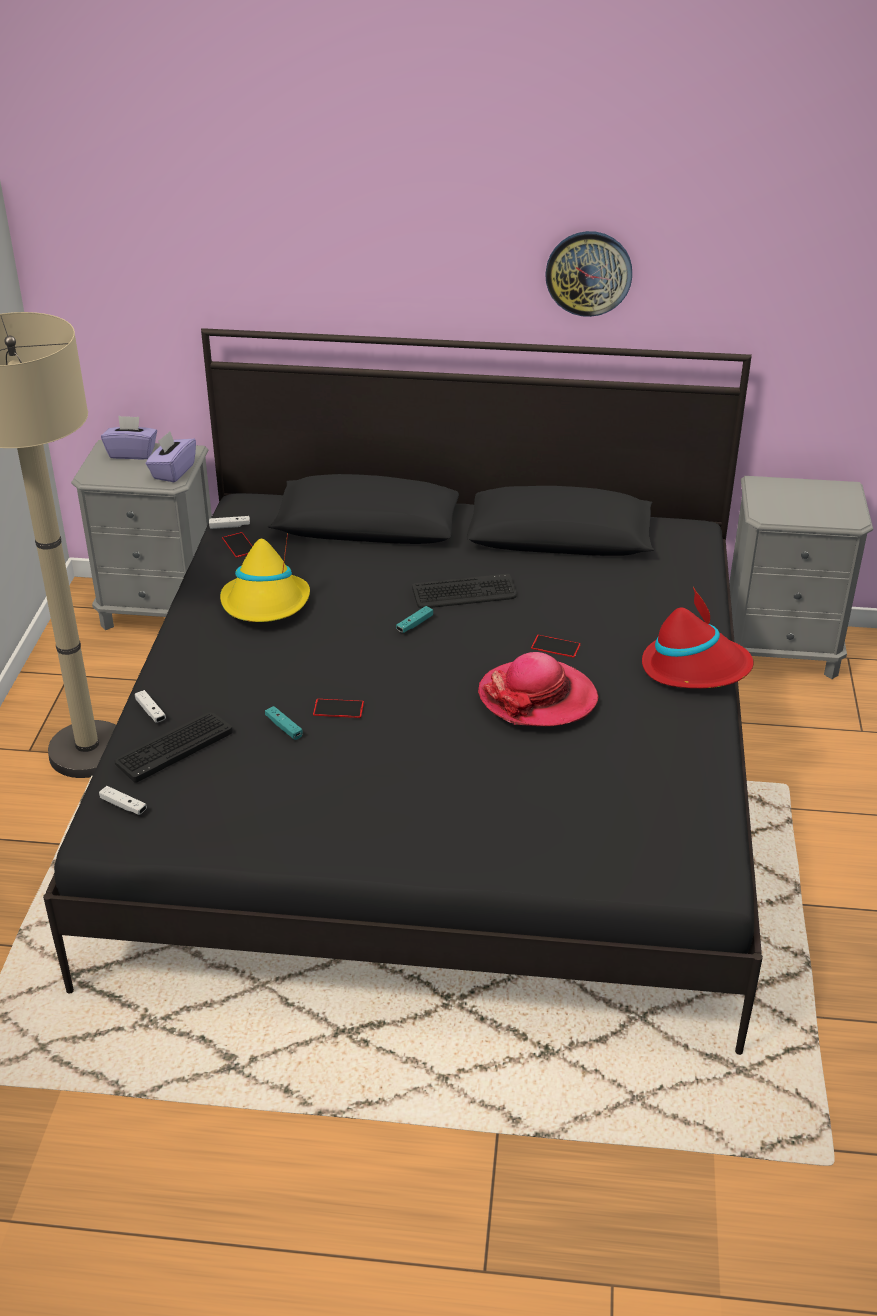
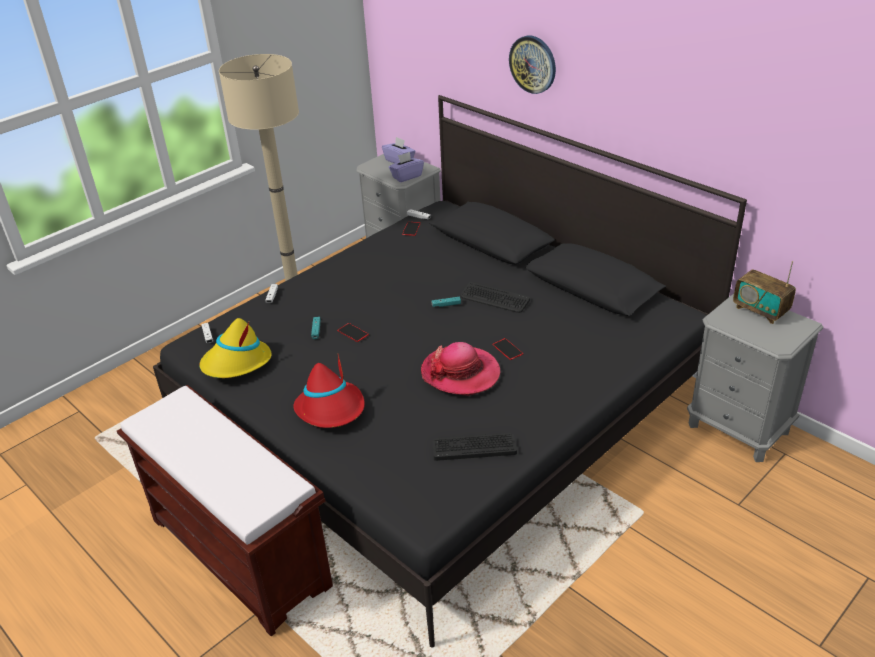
camera: 40 degrees right, 0 degrees up
(173, 747) = (260, 318): keyboard -> keyboard (474, 447)
(266, 604) = (387, 264): yellow hat -> yellow hat (236, 363)
(387, 1094) = (242, 553): none -> brown bench
(588, 273) = (648, 111): wall clock -> wall clock (533, 64)
(695, 668) = (575, 397): red hat -> red hat (331, 409)
(792, 490) = (760, 311): none -> radio

